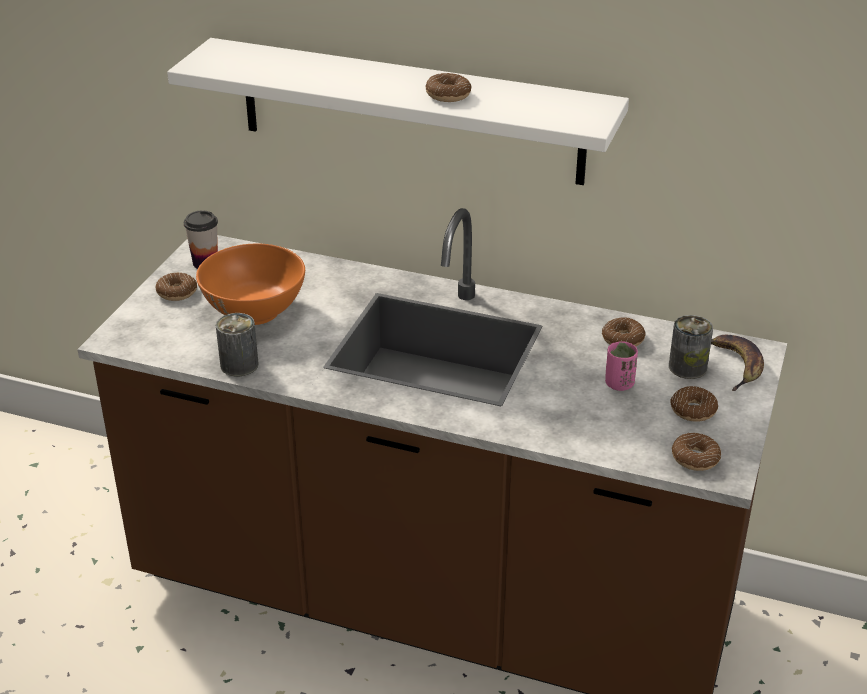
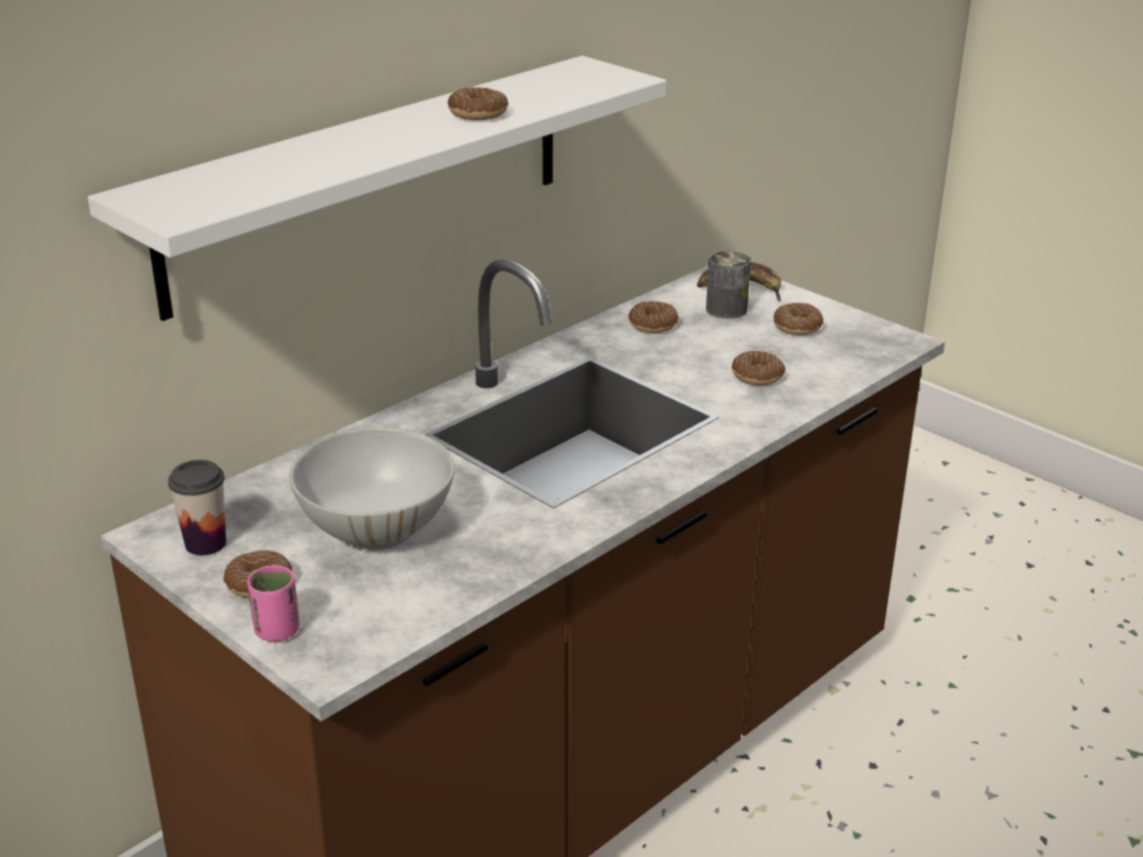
camera: 65 degrees left, 5 degrees down
(239, 365) = (494, 568): can -> none
(255, 311) = (376, 529): orange bowl -> white bowl
(619, 384) = (728, 348): pink cup -> pink cup (277, 631)
(695, 458) = (871, 347): donut -> donut (757, 376)

